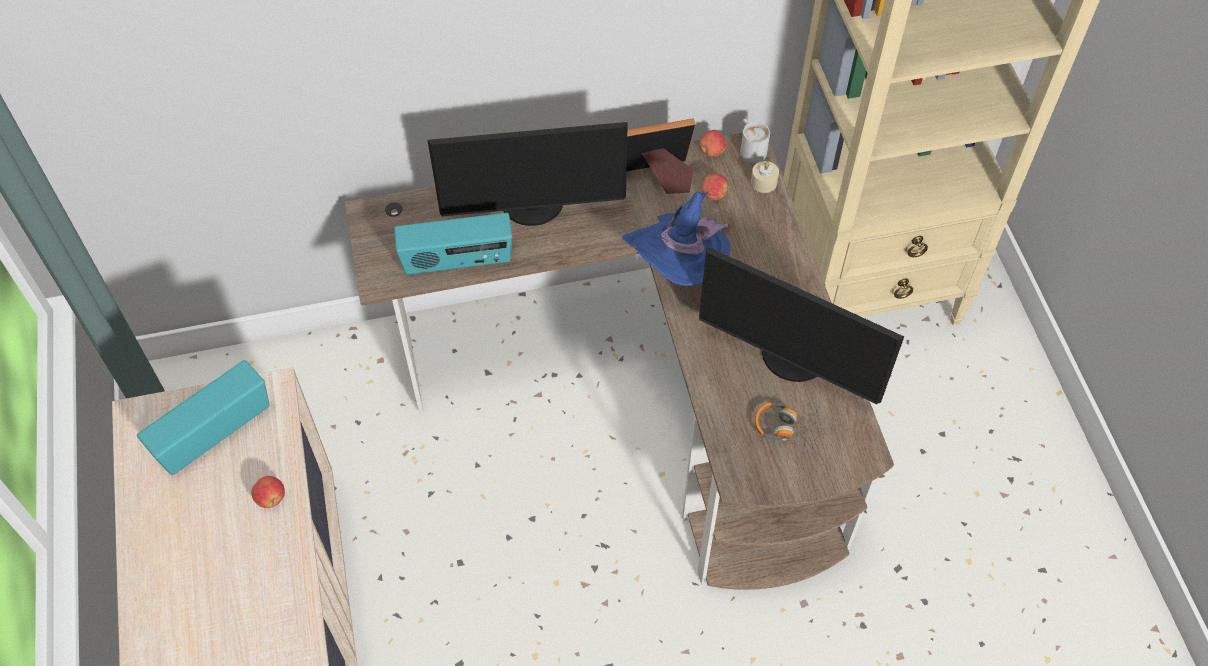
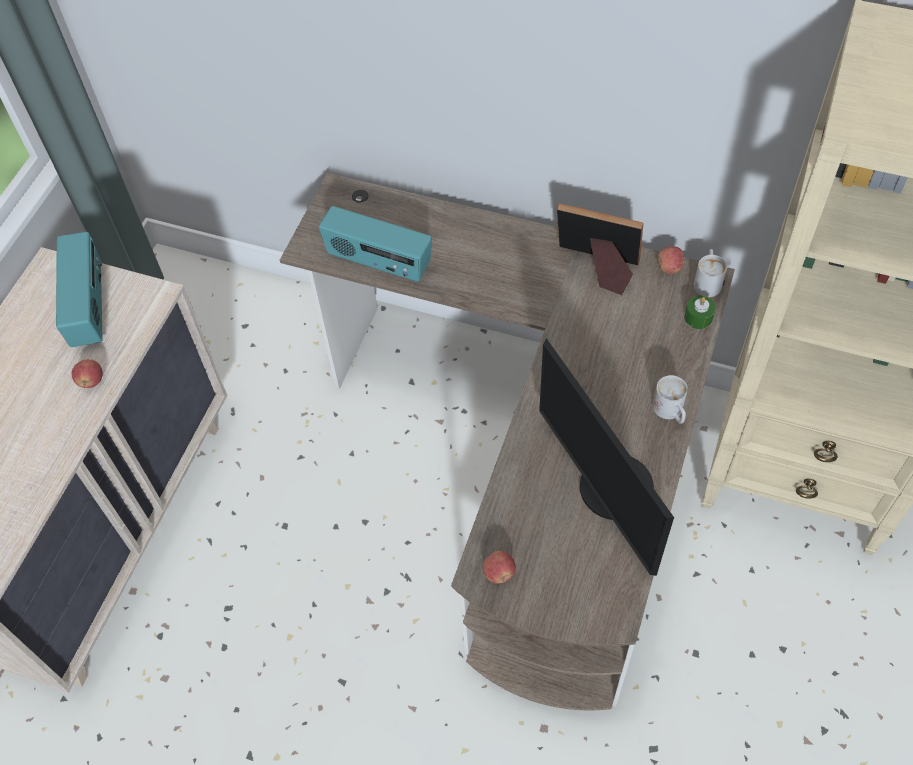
camera: 35 degrees right, 0 degrees up
(214, 433) = (90, 308): radio -> radio turned 90 degrees clockwise
(533, 206) = (474, 245): monitor -> none
(680, 269) = (564, 359): blue hat -> none
(714, 194) = (643, 307): apple -> apple (499, 573)
(763, 182) = (698, 317): beige candle -> green candle
(789, 431) = (557, 556): headphones -> none
(795, 270) = (670, 412): none -> white mug

